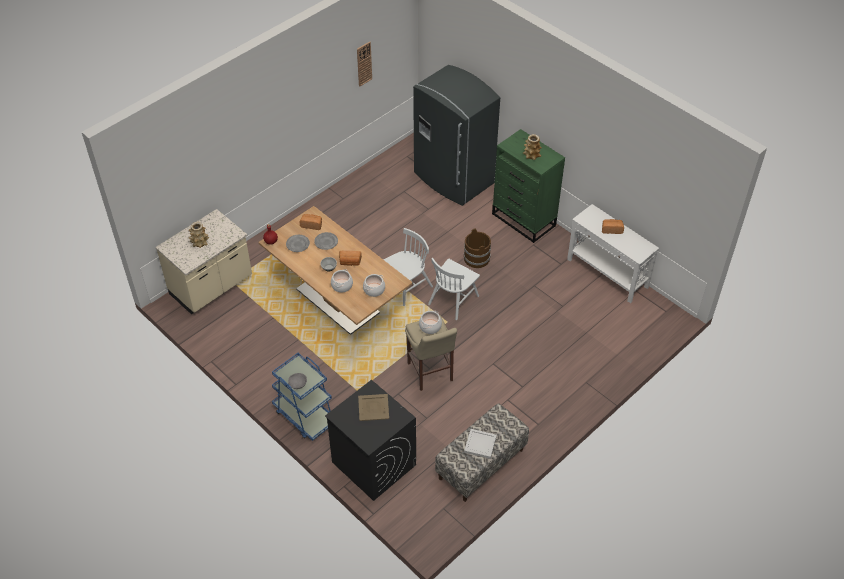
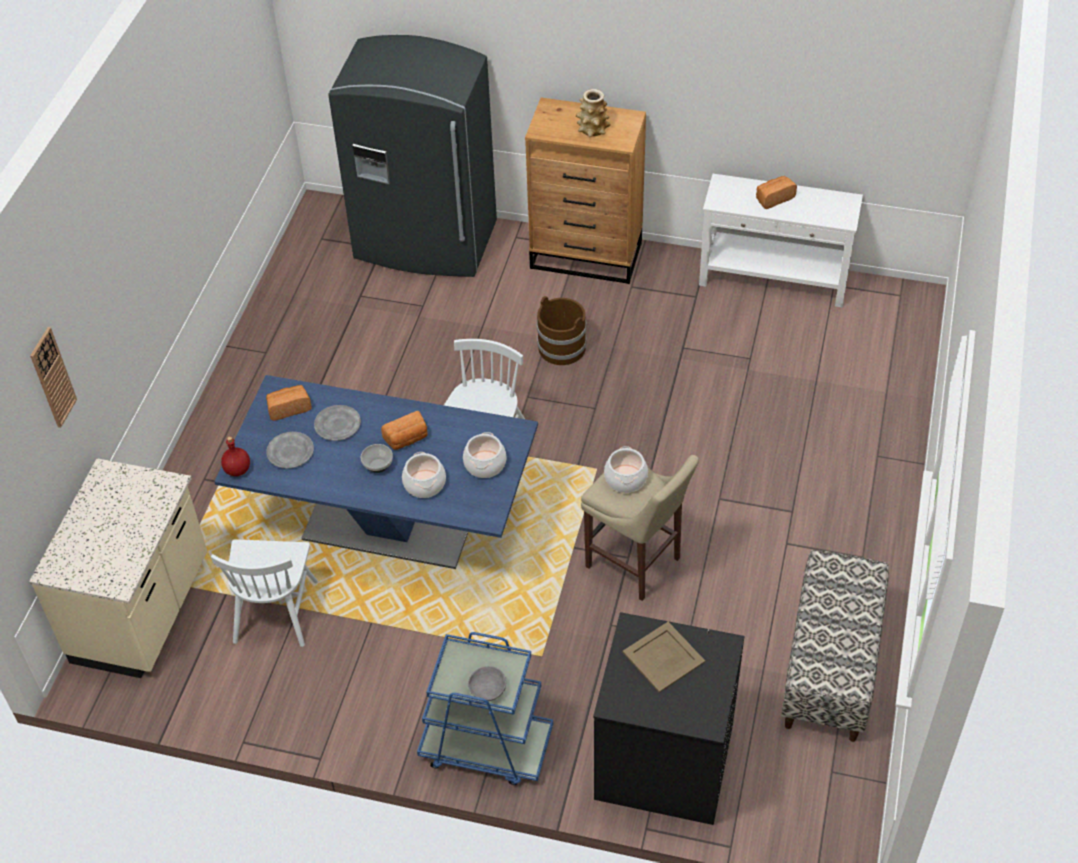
camera: 30 degrees left, 0 degrees up
(199, 242) = (112, 532): vase -> none
(337, 301) = (389, 525): beige dining table -> blue dining table
(364, 63) = (223, 87): wall clock -> wall clock (52, 378)
(453, 300) = (577, 429): white chair -> white chair (275, 611)
(480, 444) = (839, 630): white tray -> none
(524, 220) = (587, 256): green dresser -> brown dresser

